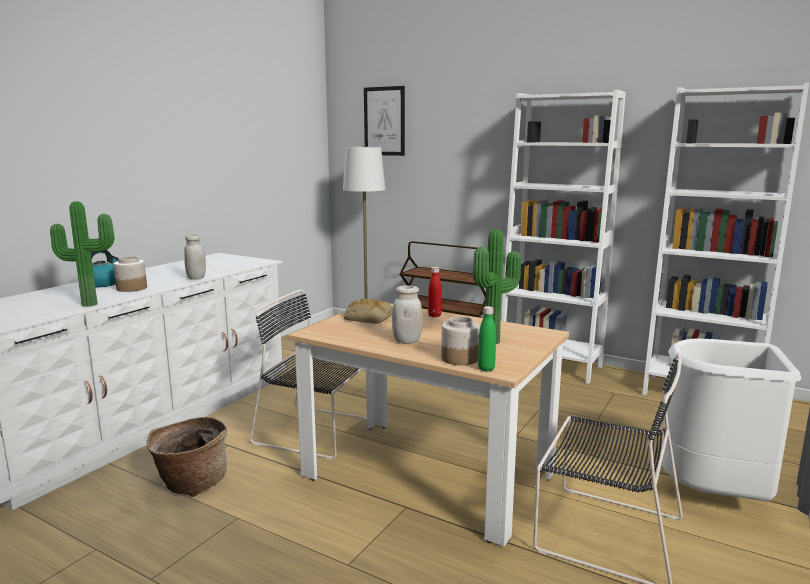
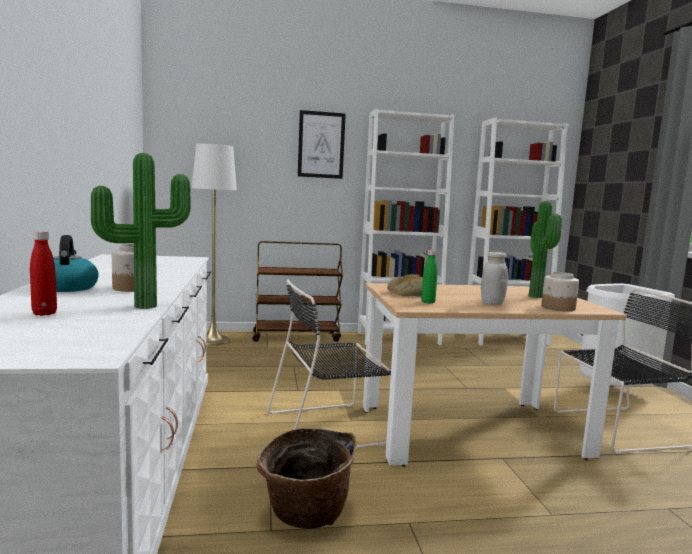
camera: 40 degrees left, 5 degrees down
(196, 278) = (176, 274): white jar -> none
(384, 121) = (219, 123): picture -> picture (321, 145)
(434, 315) = (446, 287): red bottle -> red bottle (44, 313)
(486, 369) = (590, 310): green bottle -> green bottle (428, 302)

